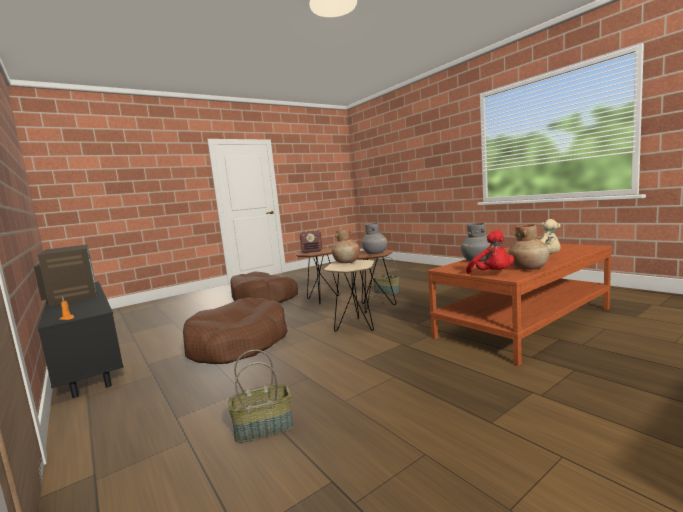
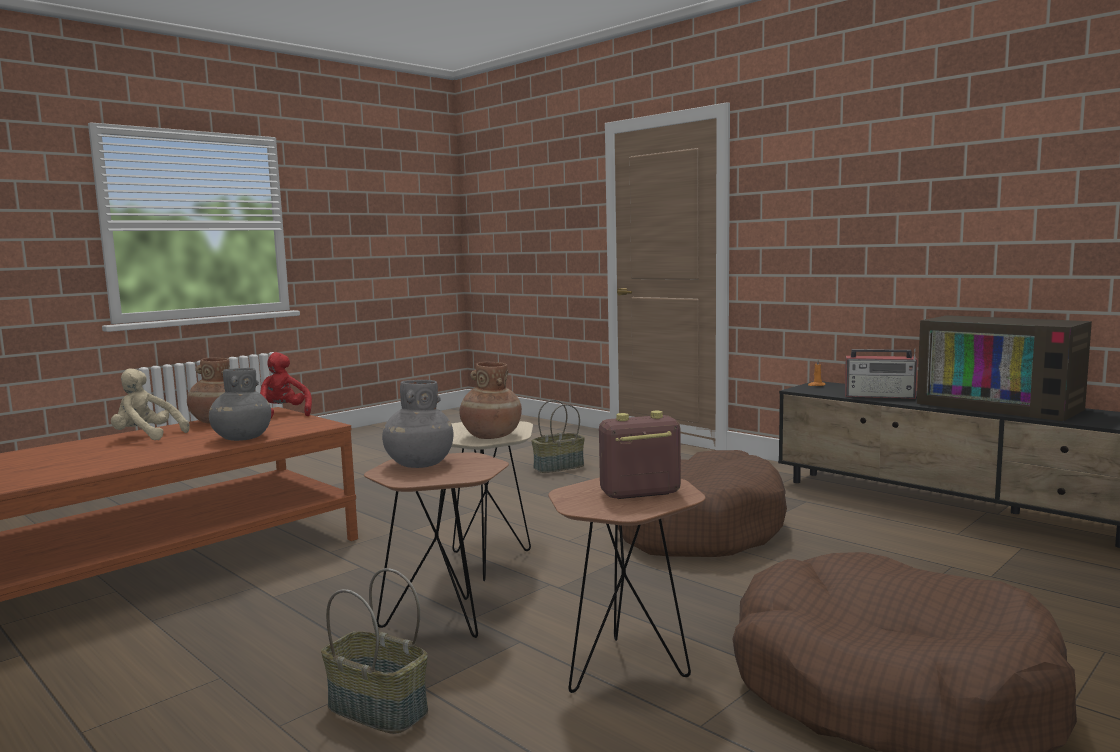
camera: 170 degrees right, 0 degrees up
(83, 304) = (880, 396): none -> radio

